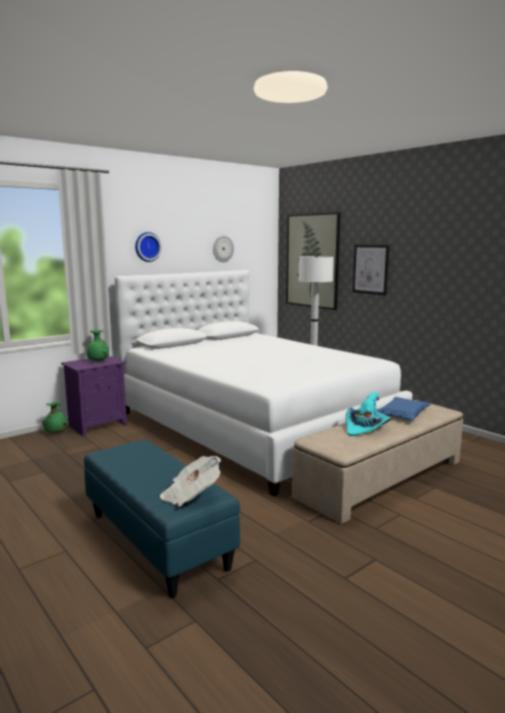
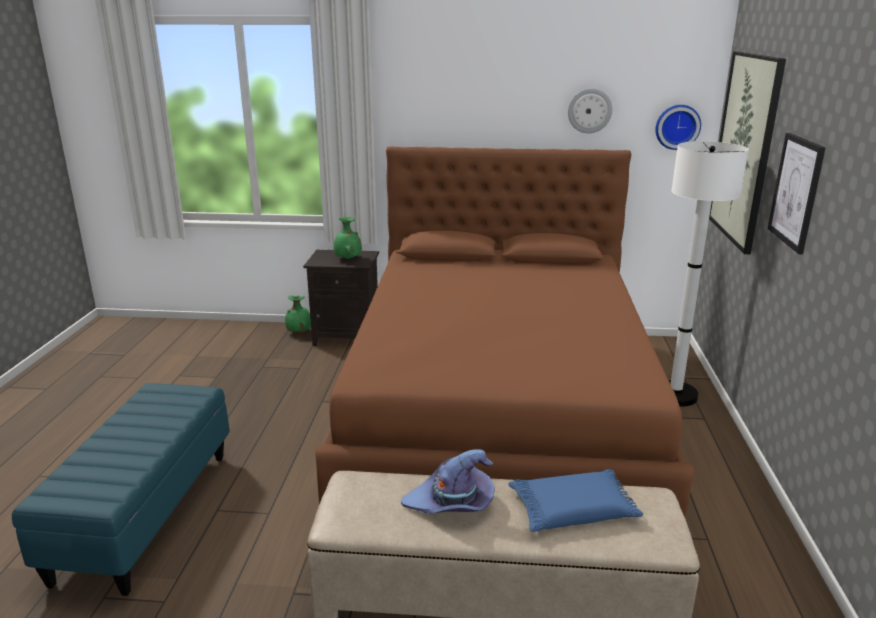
camera: 45 degrees right, 10 degrees up
(98, 425) = (348, 336): purple nightstand -> black nightstand
(147, 247) = (448, 104): wall clock -> wall clock (677, 126)
(191, 495) = (90, 487): newspaper -> none
(254, 425) = (499, 411): white bed -> brown bed
(366, 428) = (452, 503): turquoise hat -> purple hat

